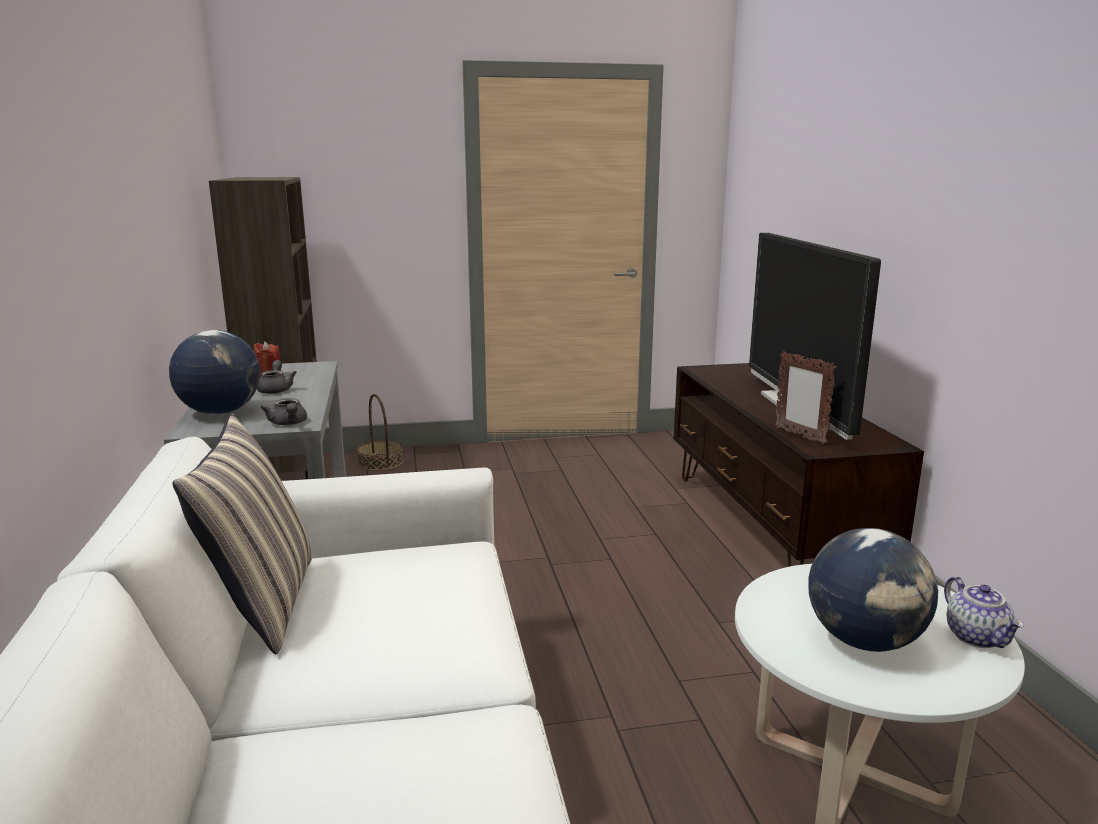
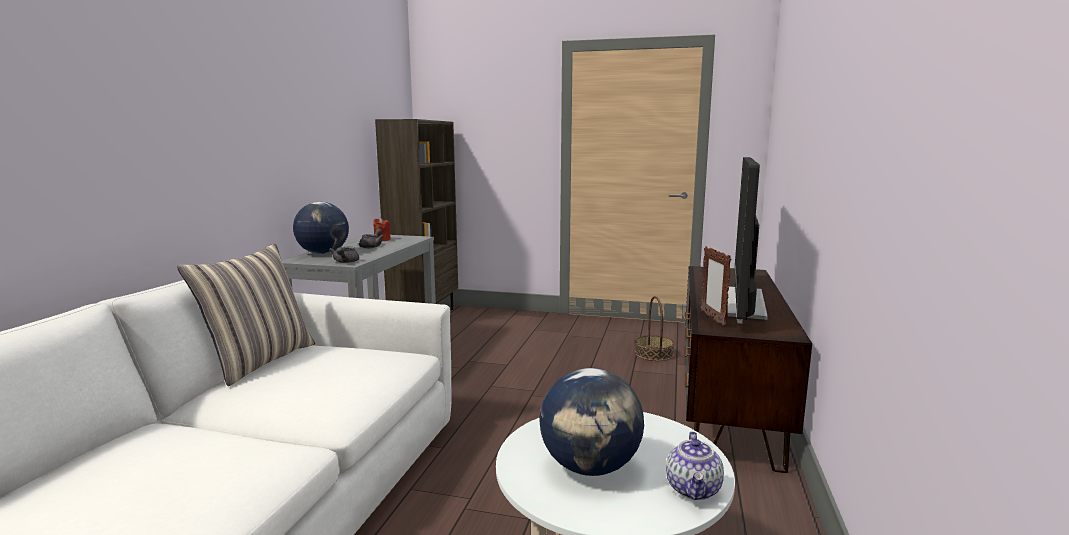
camera: 25 degrees right, 5 degrees down
(381, 462) = (487, 316): basket -> basket (654, 354)

